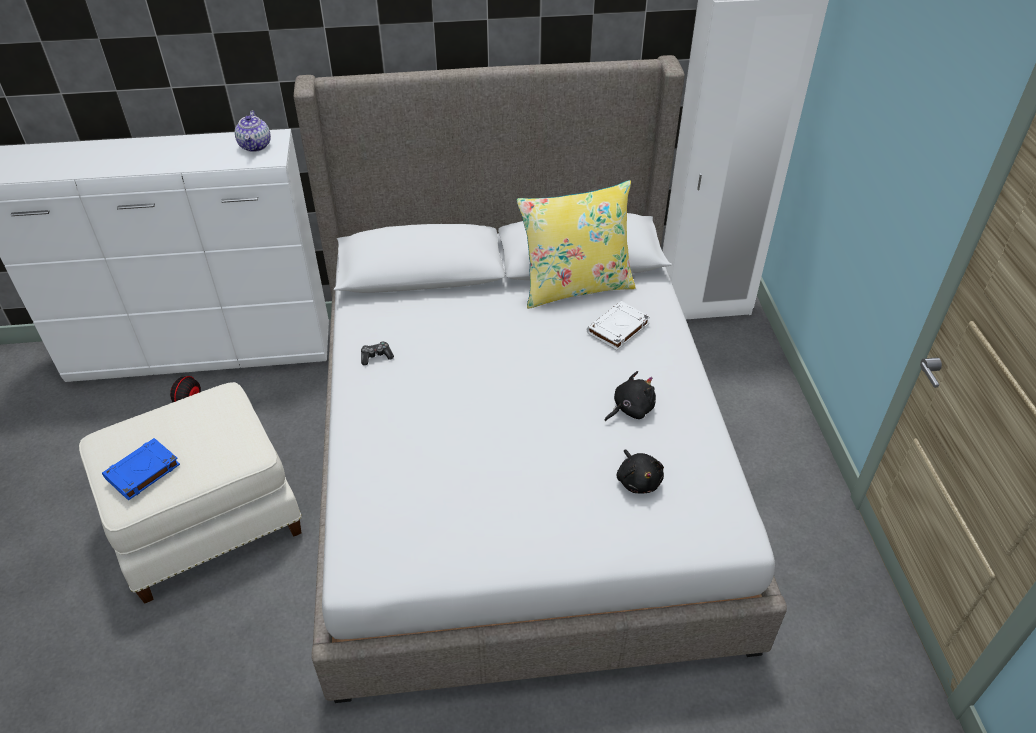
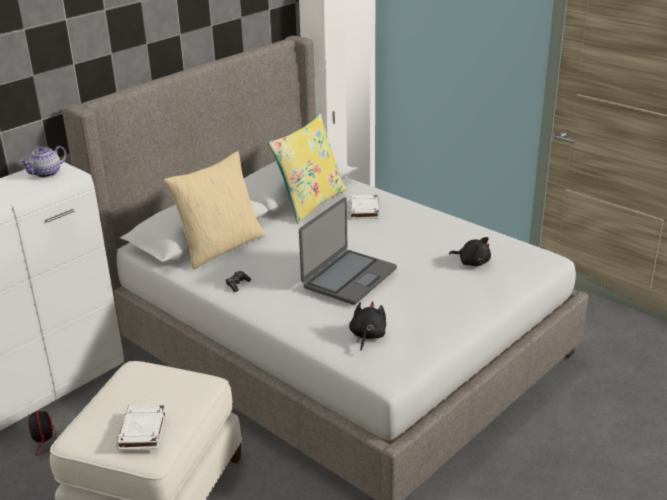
camera: 40 degrees left, 15 degrees down
(142, 472) = (142, 431): blue book -> white book
(255, 146) = (46, 173): teapot -> teapot turned 90 degrees clockwise
(420, 298) = (220, 247): none -> beige pillow
(477, 416) = (348, 278): none -> laptop
(630, 409) = (424, 238): black plush toy -> black plush toy (367, 336)

